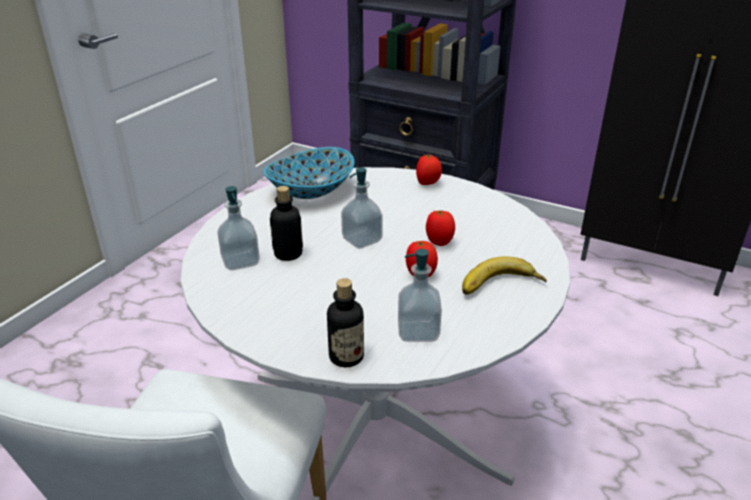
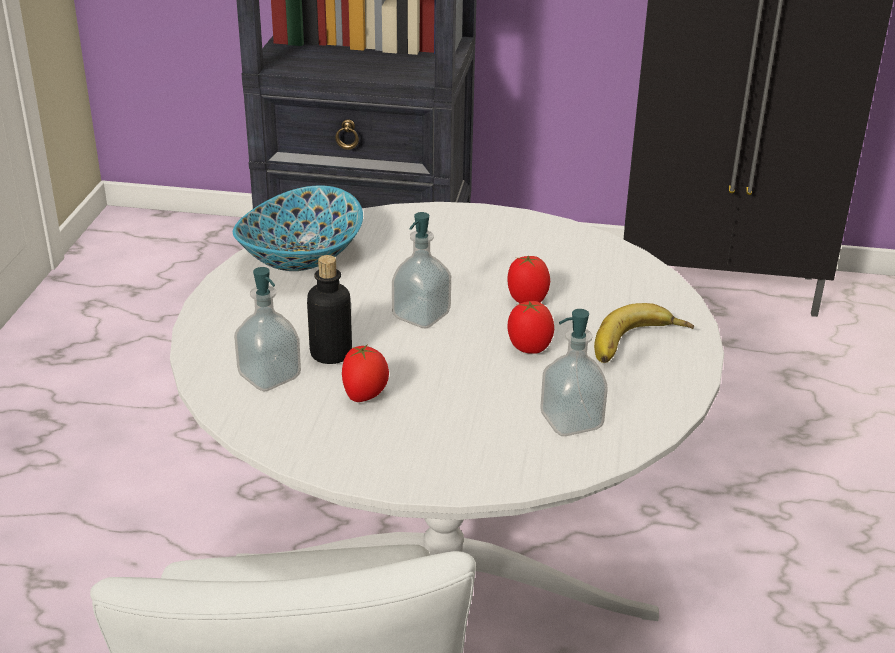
camera: 20 degrees left, 0 degrees up
(346, 356) = (501, 471): bottle -> none
(428, 183) = (461, 220): tomato -> tomato (365, 396)

